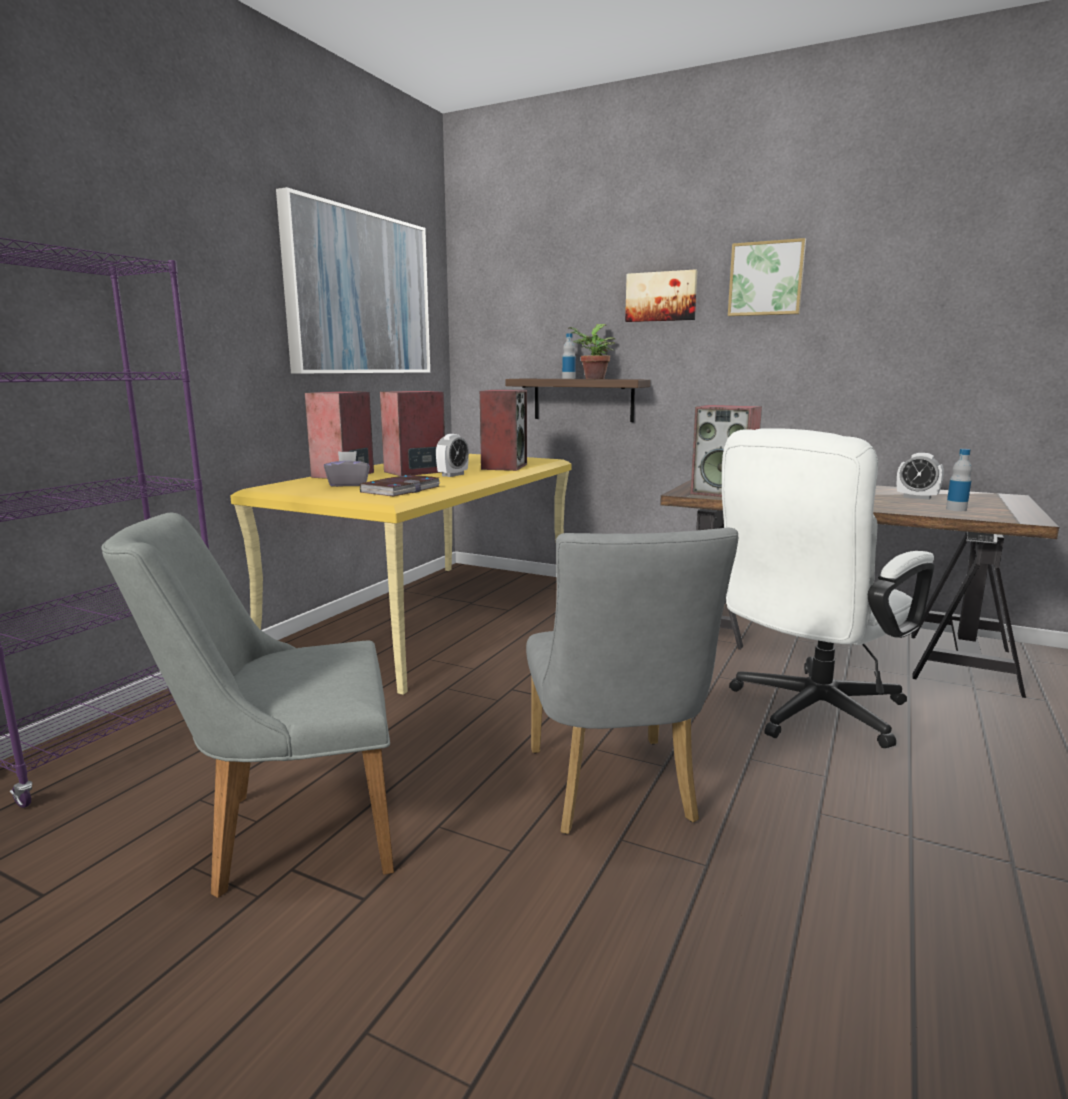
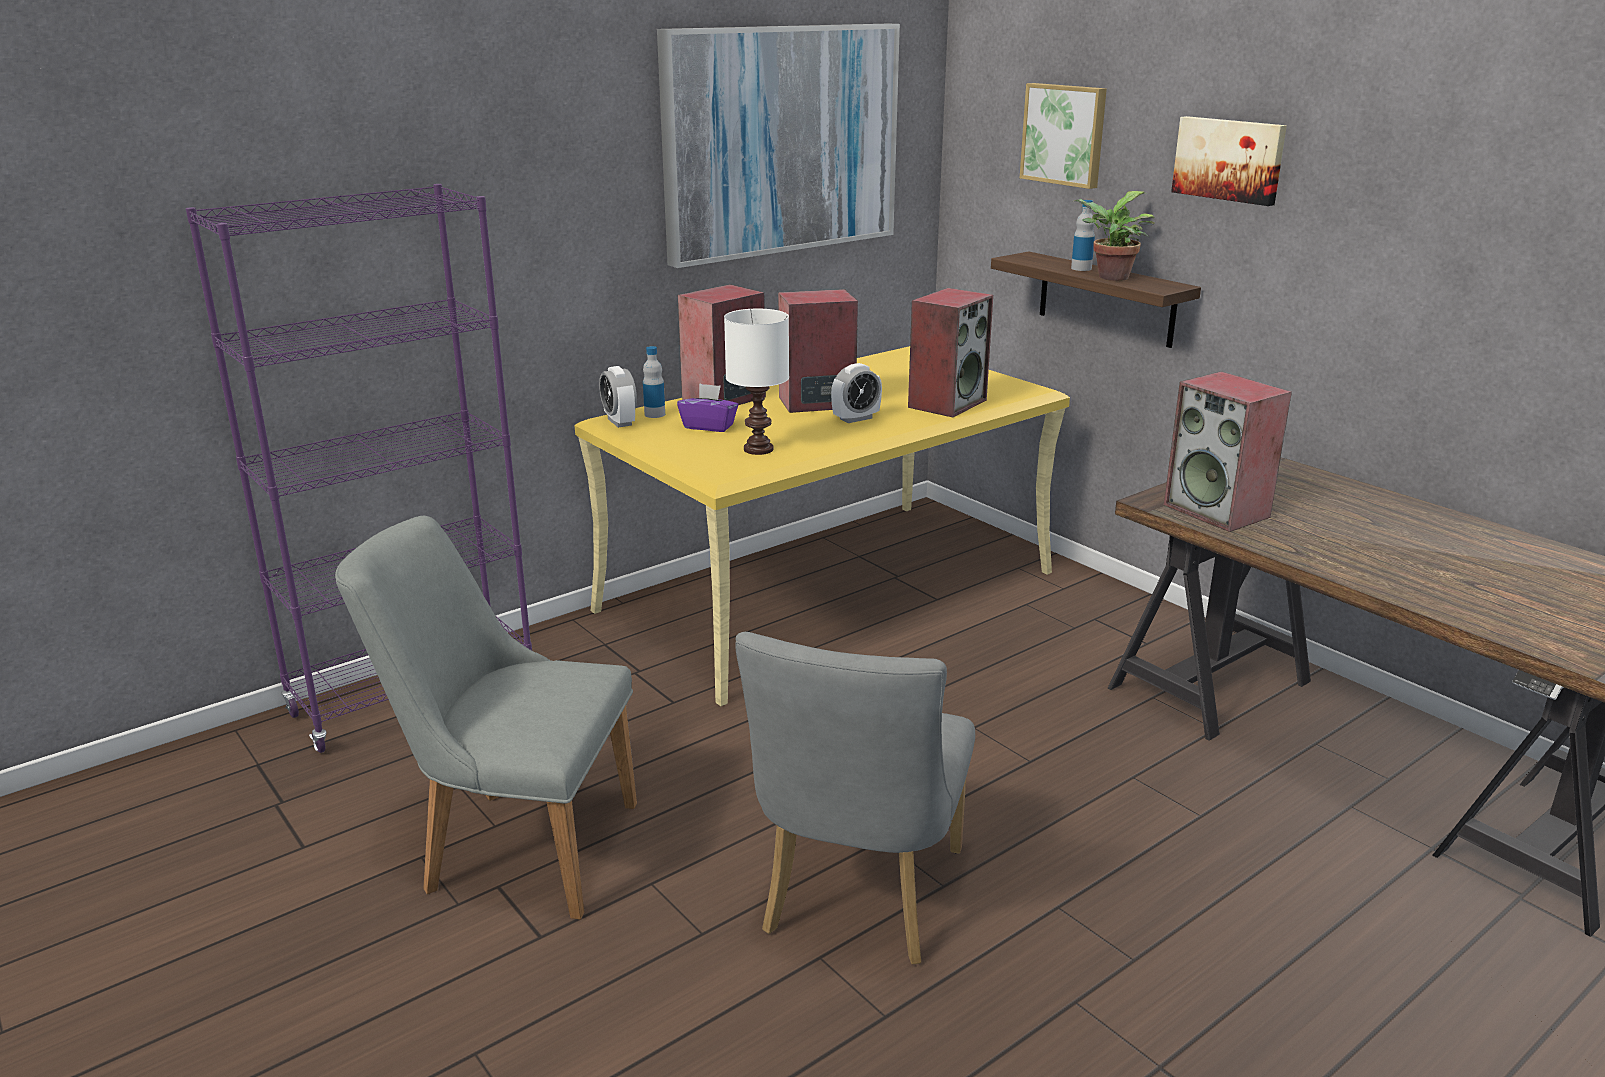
camera: 25 degrees right, 10 degrees up
(348, 484) = (709, 426): grey tissue box -> purple tissue box
(401, 489) = (757, 449): book -> white table lamp
(766, 279) = (1389, 156): picture -> picture (1065, 134)
(807, 713) = (1202, 867): white office chair -> none
(917, 497) = (1531, 577): alarm clock -> alarm clock (620, 422)
(956, 509) = (1545, 622): bottle -> bottle (654, 414)

